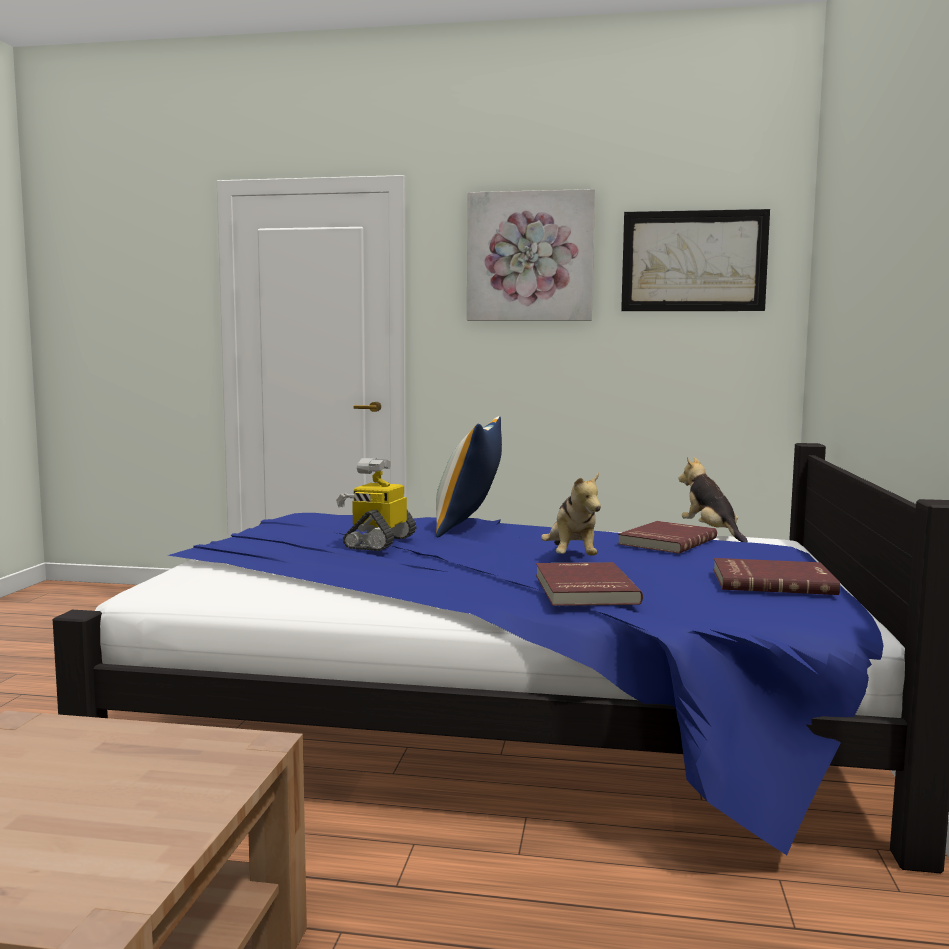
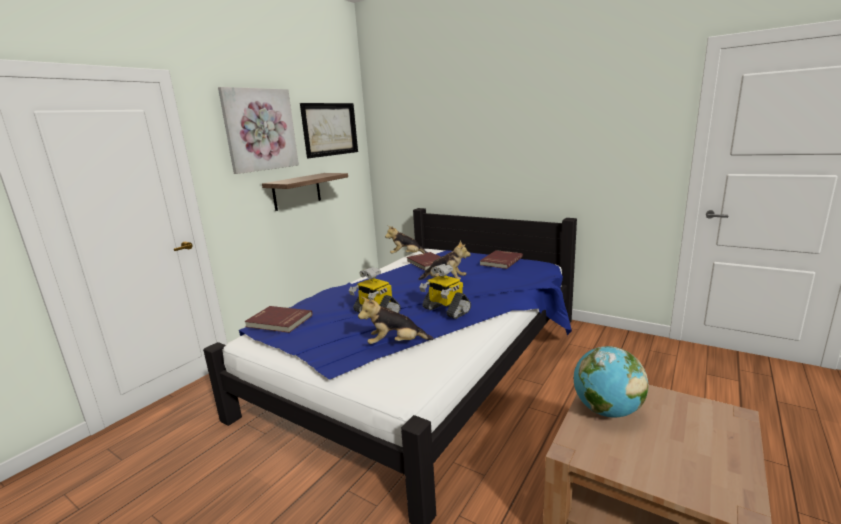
camera: 65 degrees left, 10 degrees up
(133, 752) = (606, 410): none -> globe
(277, 566) = (395, 344): none -> plush toy
(417, 570) = (445, 310): none -> toy robot
(469, 527) = (356, 291): pillow -> none
(583, 589) = (499, 286): red book -> red book (278, 321)
(585, 367) = (297, 191): none -> shelf

